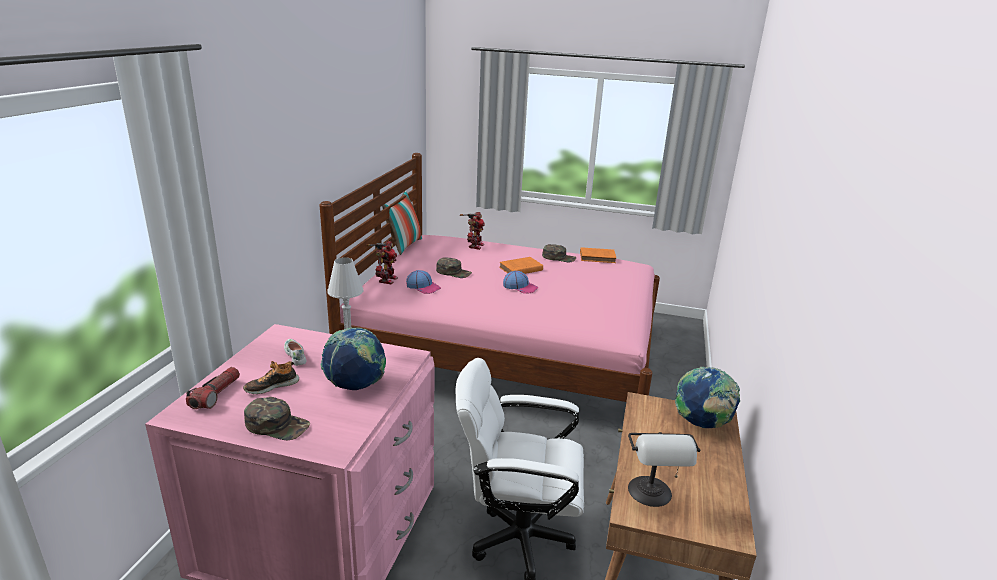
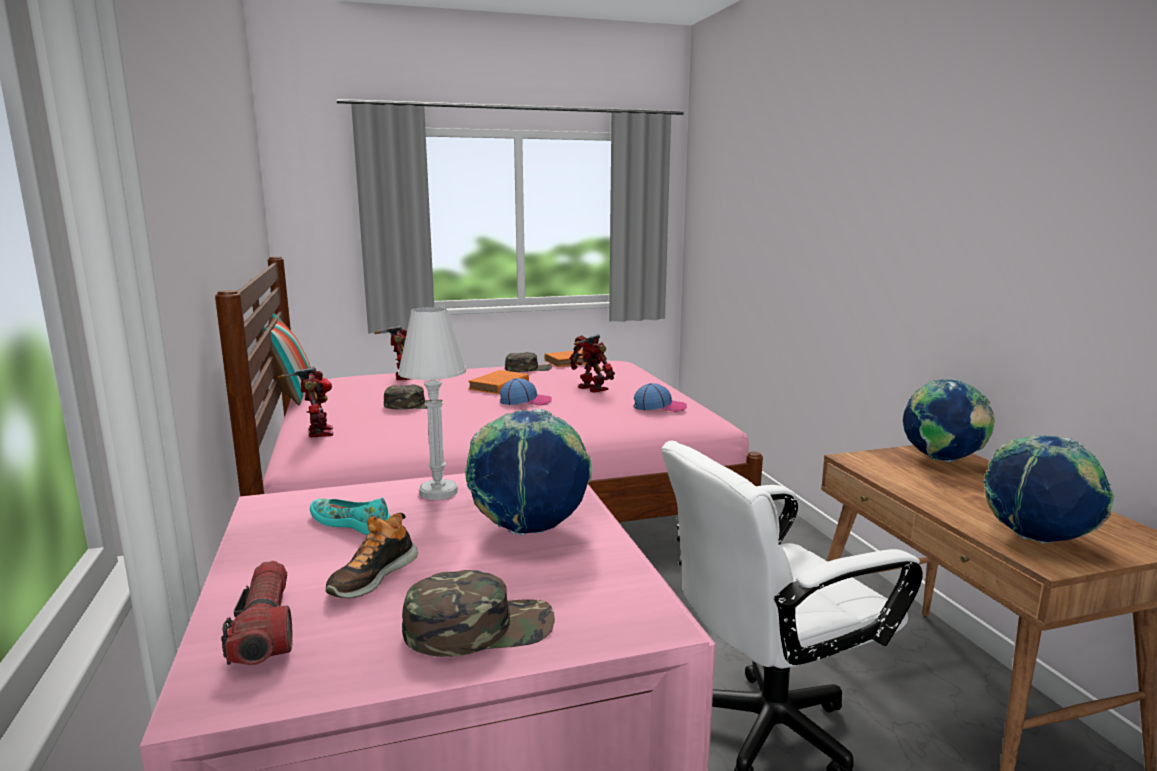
camera: 30 degrees left, 10 degrees down
(296, 355) = (351, 523): white shoe -> turquoise shoe
(423, 287) = (390, 427): cap -> cap (660, 407)
(575, 287) = (591, 389): none -> toy robot
(653, 497) = (1036, 539): table lamp -> globe

